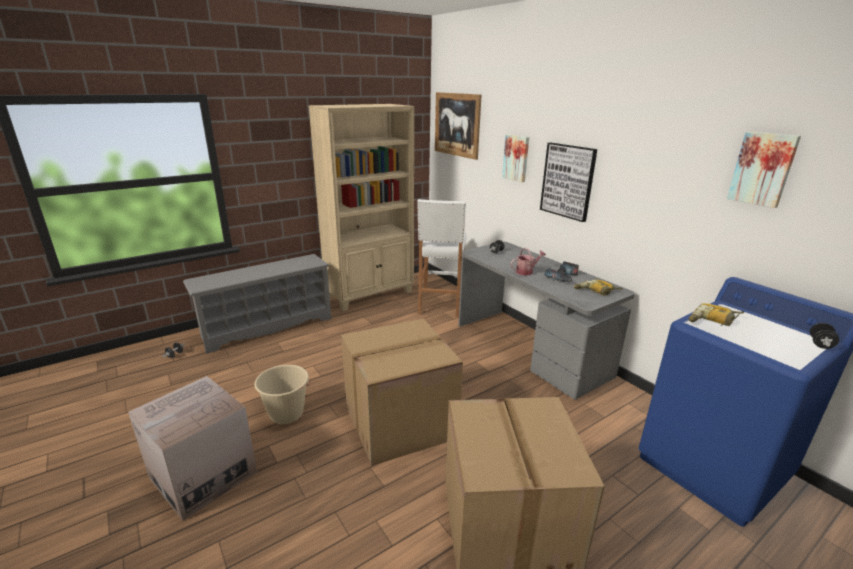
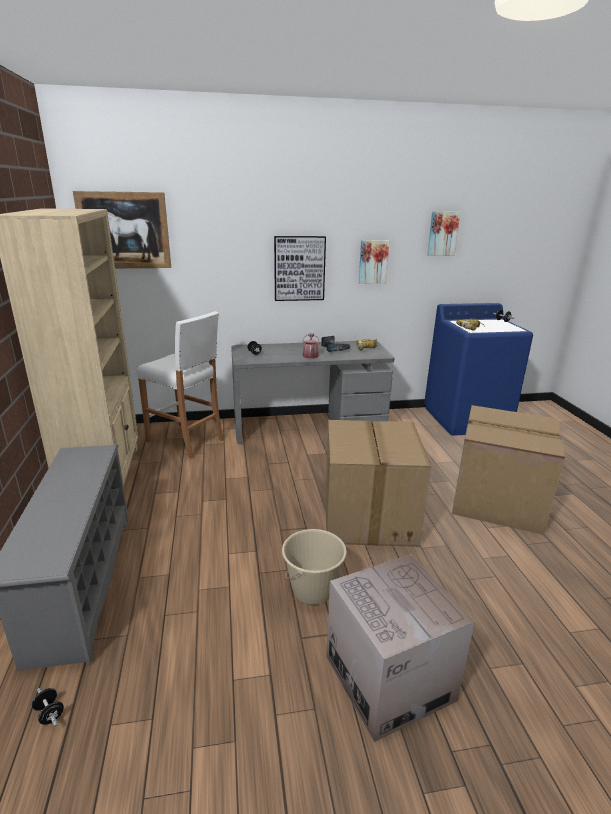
camera: 65 degrees left, 0 degrees up
(516, 158) = (232, 256): picture -> picture (373, 261)

